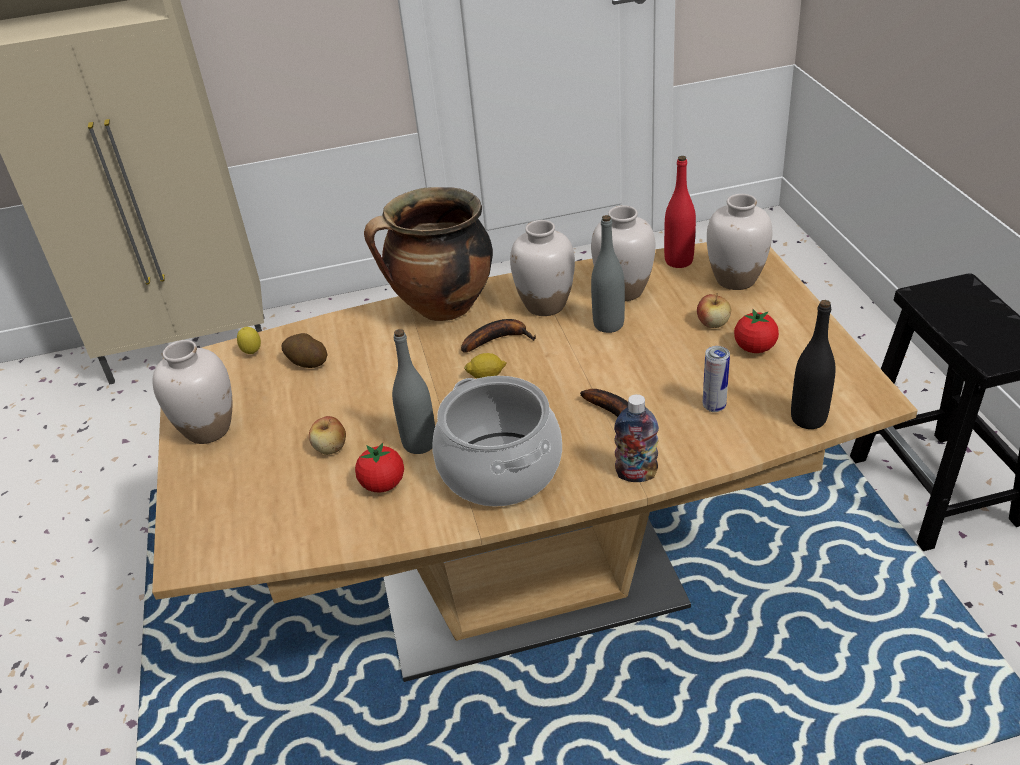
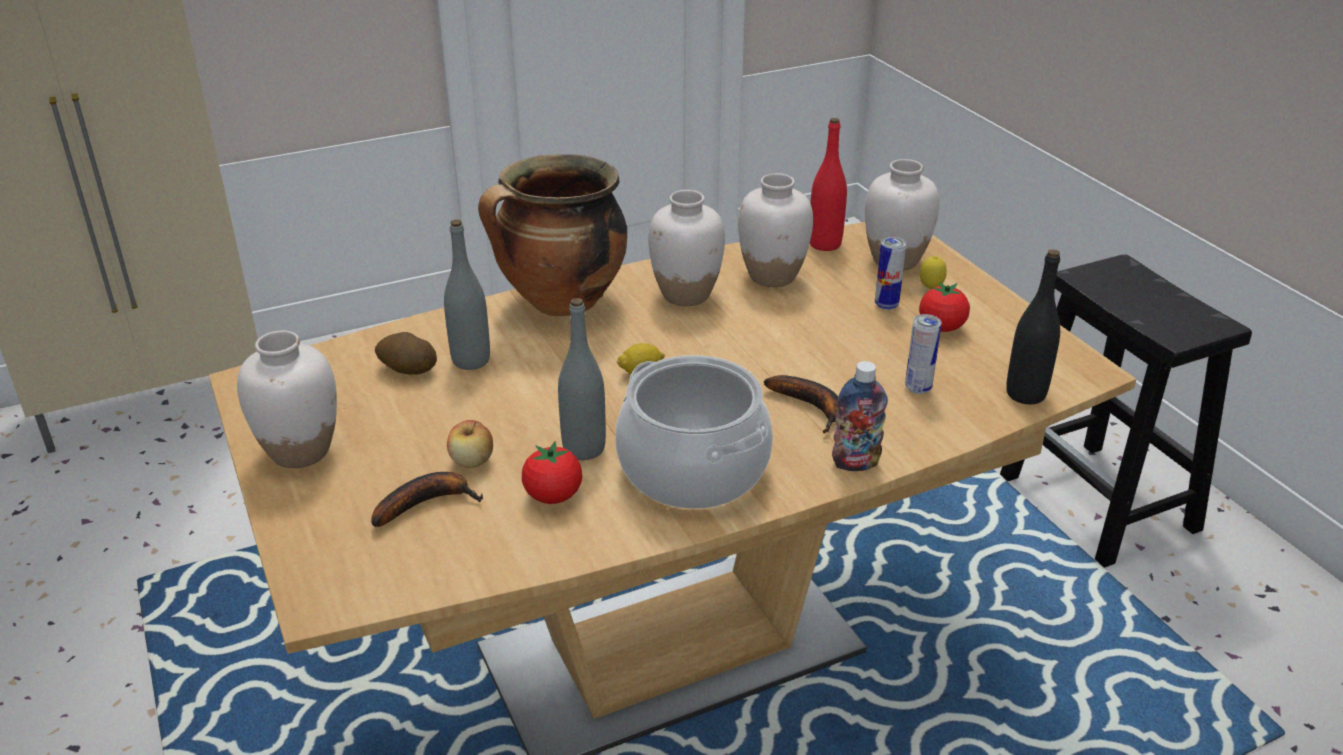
camera: 15 degrees left, 5 degrees down
(252, 353) = (331, 363): lemon -> lemon (930, 289)
(498, 339) = (642, 332): banana -> banana (427, 503)
(608, 325) = (767, 311): grey bottle -> grey bottle (471, 360)
(713, 323) = (886, 305): apple -> can

